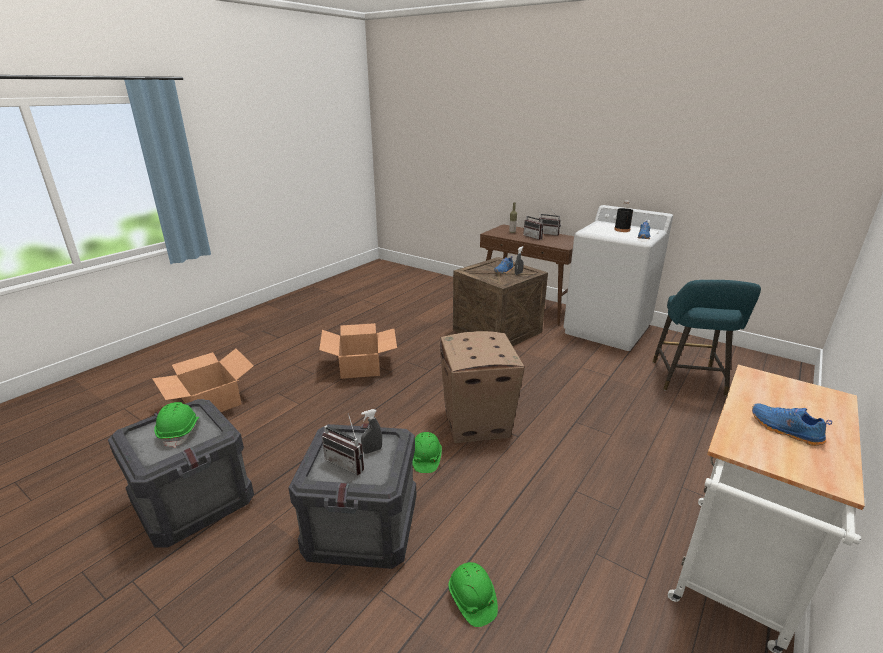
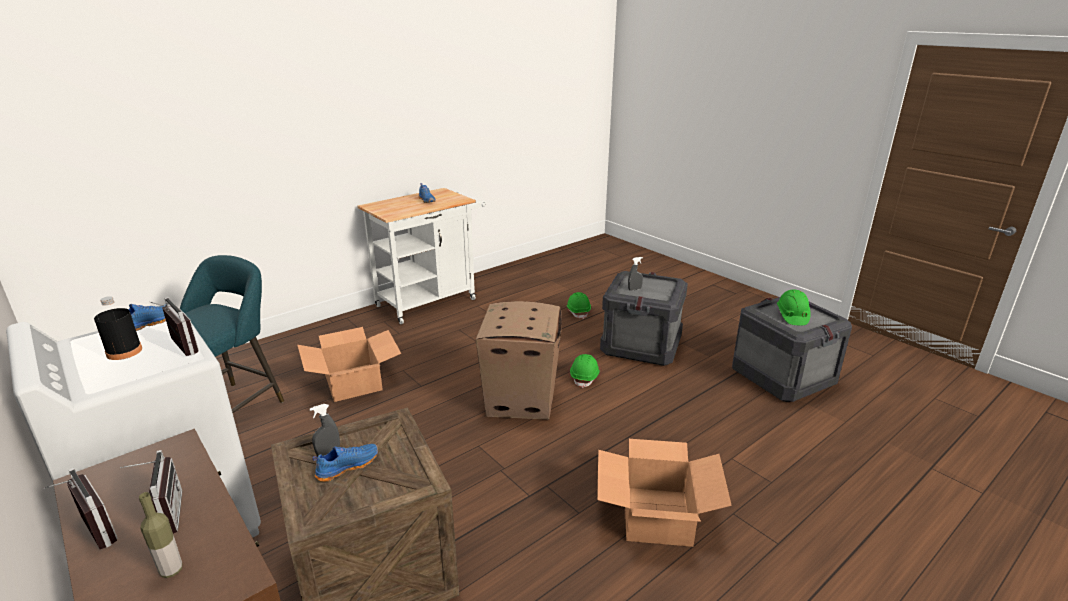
camera: 165 degrees left, 0 degrees up
(211, 402) = (860, 482): cardboard box -> cardboard box (354, 382)
(348, 462) = (650, 286): radio -> radio (178, 348)

